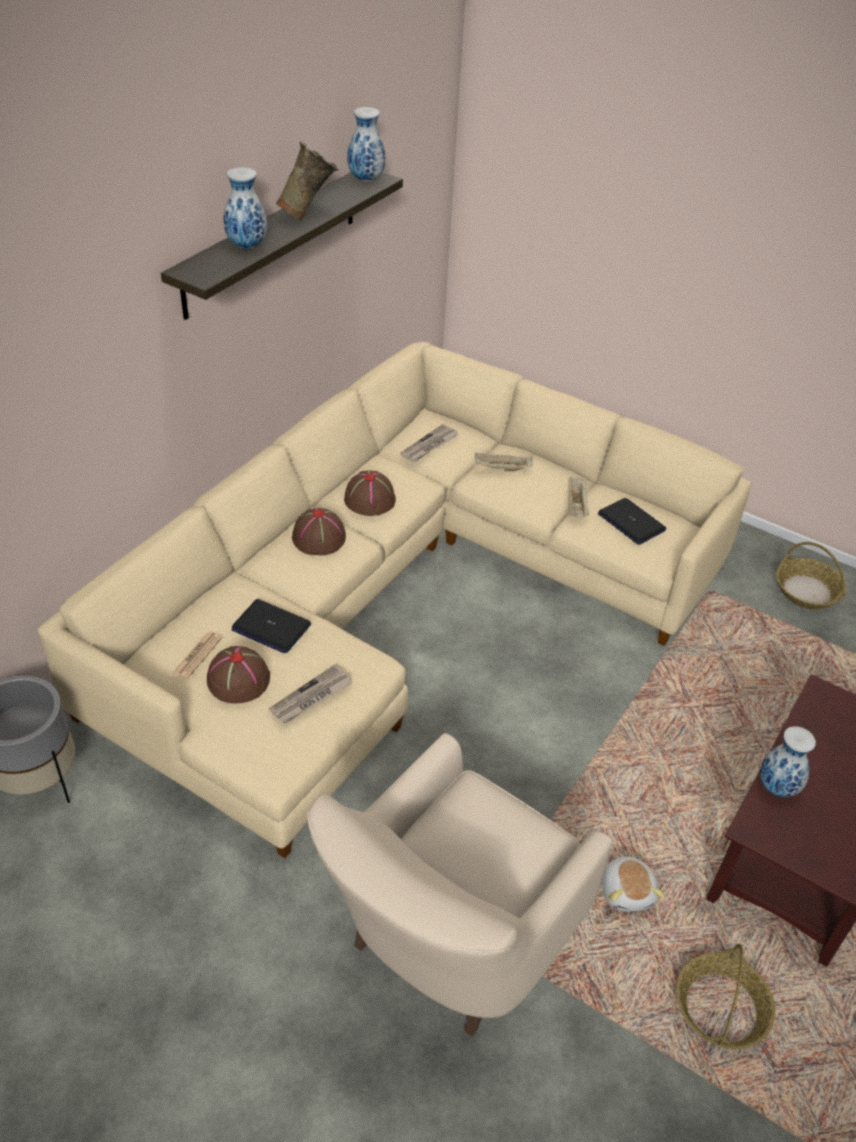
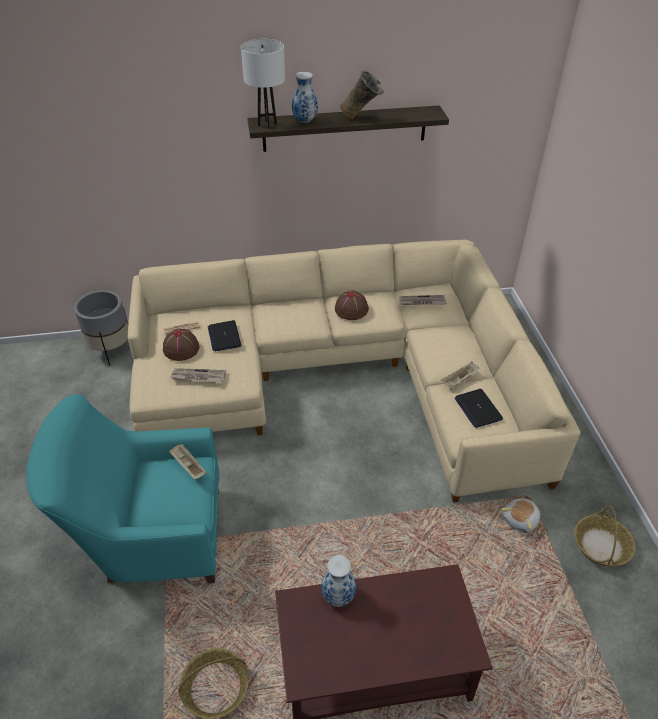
camera: 50 degrees right, 0 degrees up
(207, 270) = (267, 124): none -> white table lamp
(319, 538) = (302, 312): brown hat -> none
(365, 179) = (426, 112): vase -> none
(448, 944) = (151, 539): beige armchair -> turquoise armchair
(501, 469) = (442, 335): beige tray -> beige tray (188, 466)
(627, 891) = (253, 594): plush toy -> plush toy (521, 520)
(631, 522) = (478, 409): laptop -> laptop turned 150 degrees clockwise

